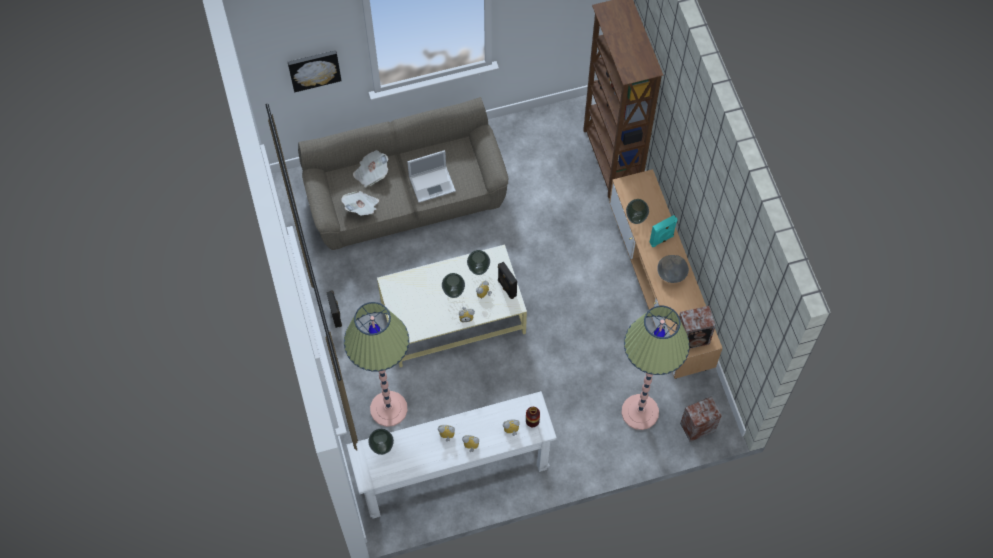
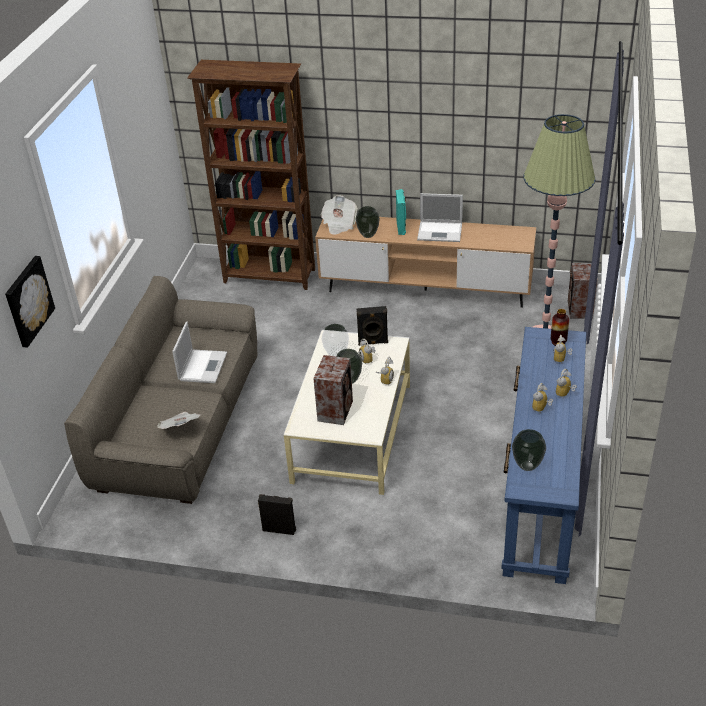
camera: 60 degrees left, 25 degrees down
(371, 173) = (146, 408): newspaper -> newspaper (339, 224)
(388, 409) = (430, 521): floor lamp -> none
(454, 472) = (540, 491): white console table -> blue console table
(672, 273) = (441, 232): grey bowl -> laptop
(693, 337) = (515, 238): speaker -> speaker (336, 410)

